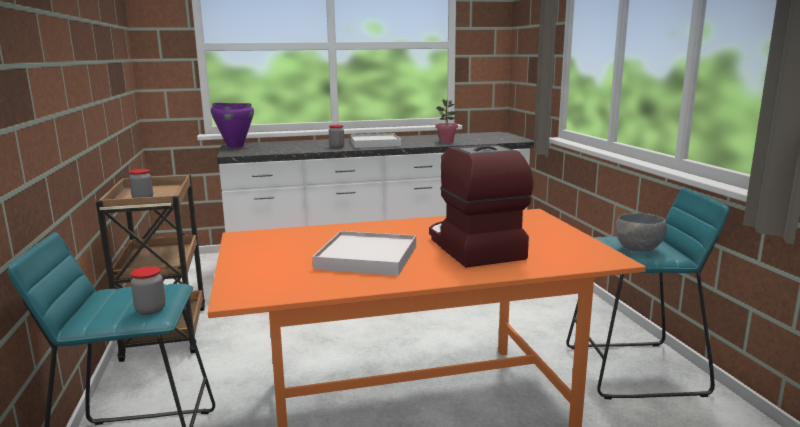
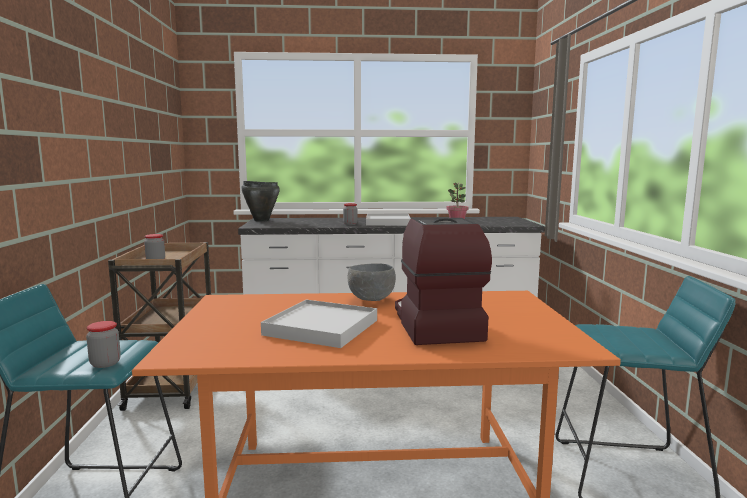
camera: 10 degrees right, 5 degrees down
(235, 146) = (261, 220): purple cooking pot -> black cooking pot
(639, 250) = (630, 341): grey bowl -> grey bowl (372, 299)

